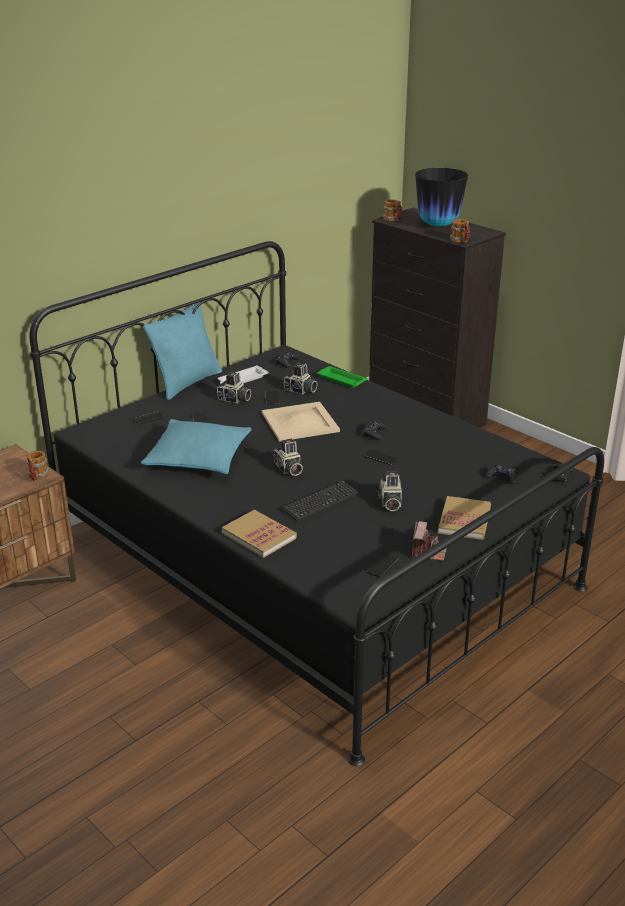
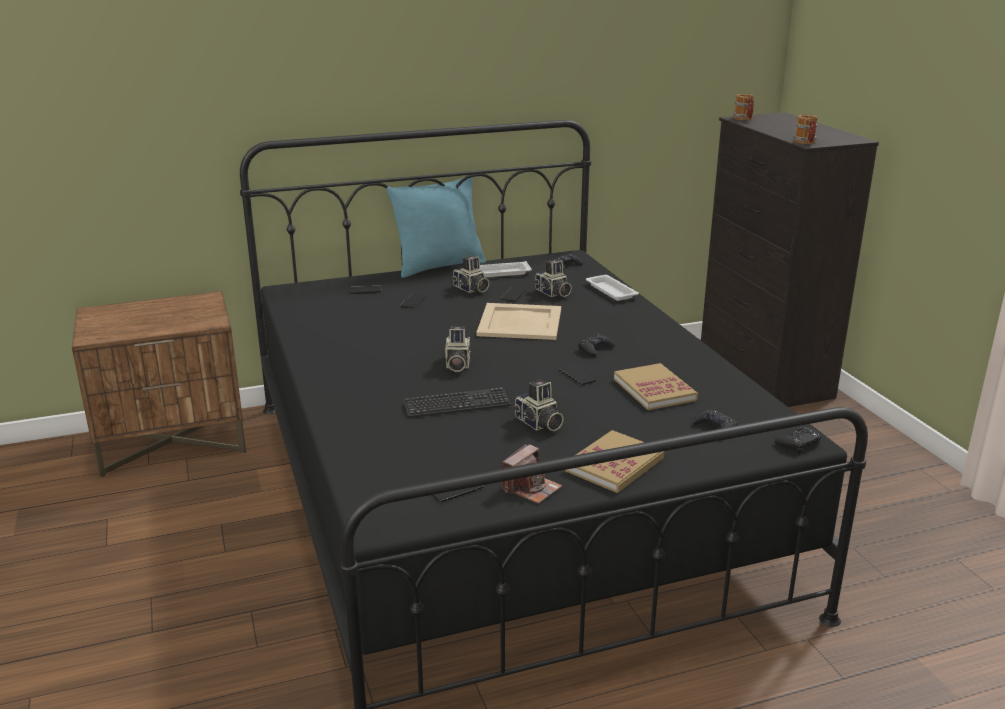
camera: 25 degrees right, 5 degrees down
(37, 477) = (206, 322): mug -> none
(198, 457) = (373, 334): turquoise pillow -> none
(259, 536) = (350, 423): book -> book (654, 390)
(340, 379) = (610, 291): green tray -> white tray
(389, 503) = (538, 423): camera -> camera turned 60 degrees counterclockwise
(438, 225) = (795, 128): vase -> none

